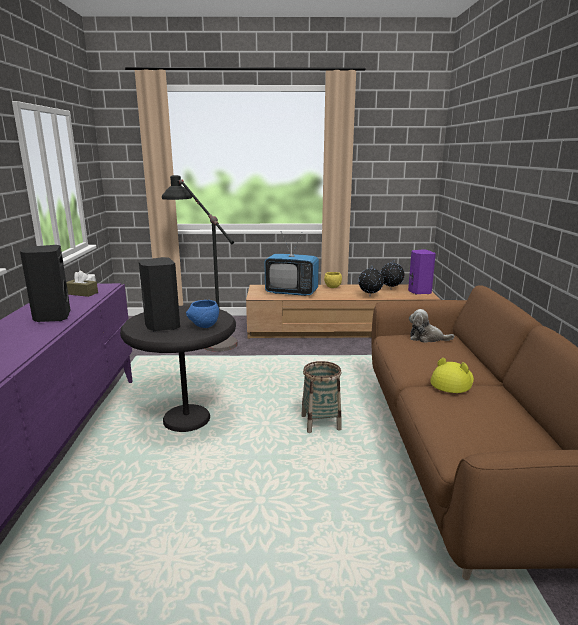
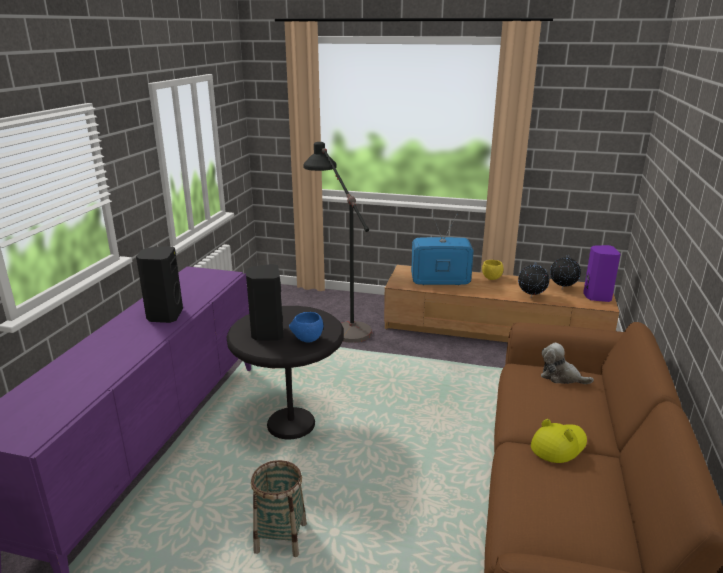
camera: 15 degrees right, 5 degrees up
(82, 293) = (201, 284): brown tissue box -> none
(291, 292) = (440, 282): television -> television turned 150 degrees clockwise
(320, 423) = (427, 452): basket -> basket (280, 538)

